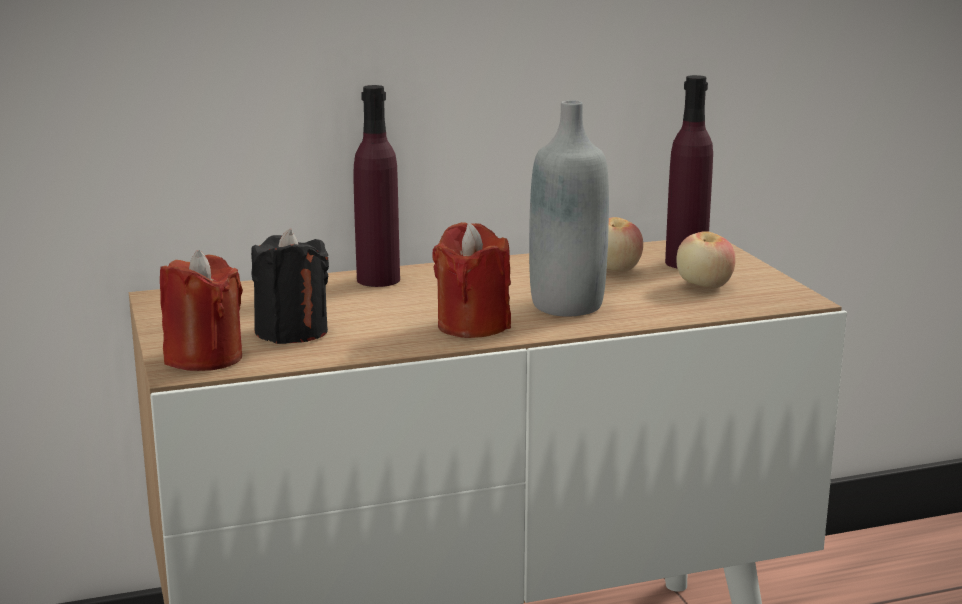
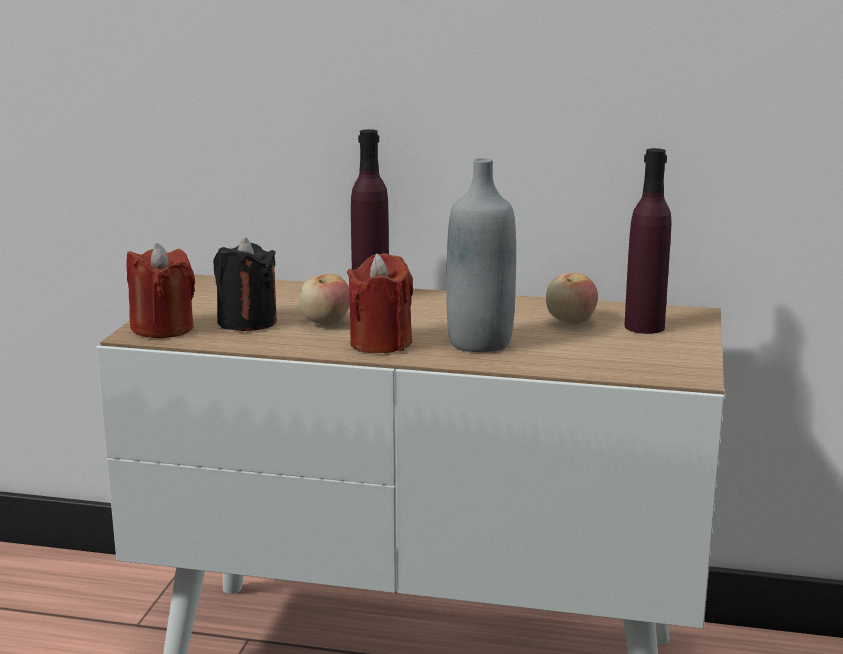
camera: 30 degrees right, 0 degrees up
(704, 286) = (625, 348): apple -> apple (325, 322)

